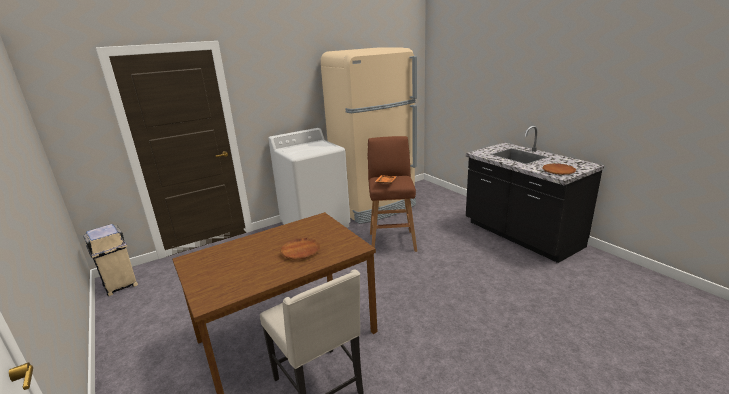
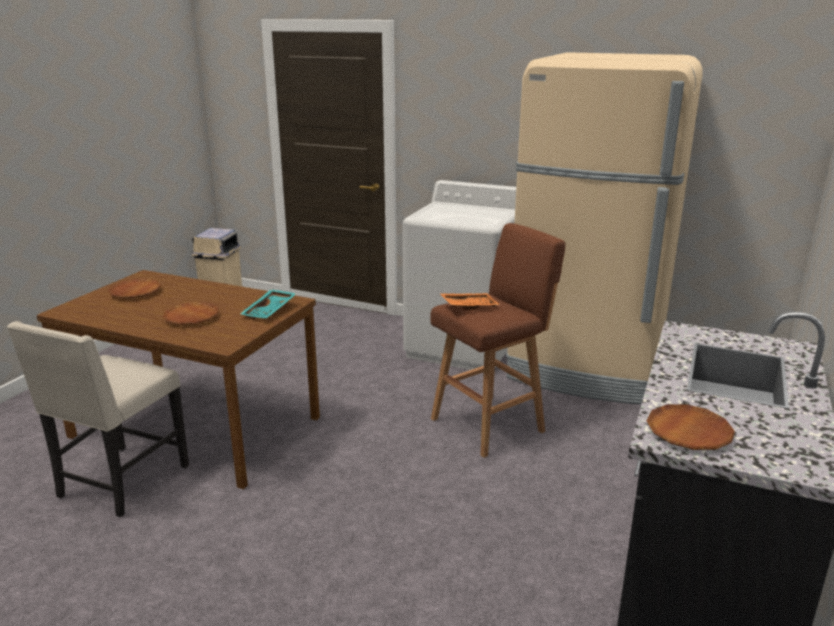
camera: 55 degrees right, 0 degrees up
(218, 266) = (135, 292): none -> brown plate
(326, 226) = (270, 311): none -> turquoise tray

